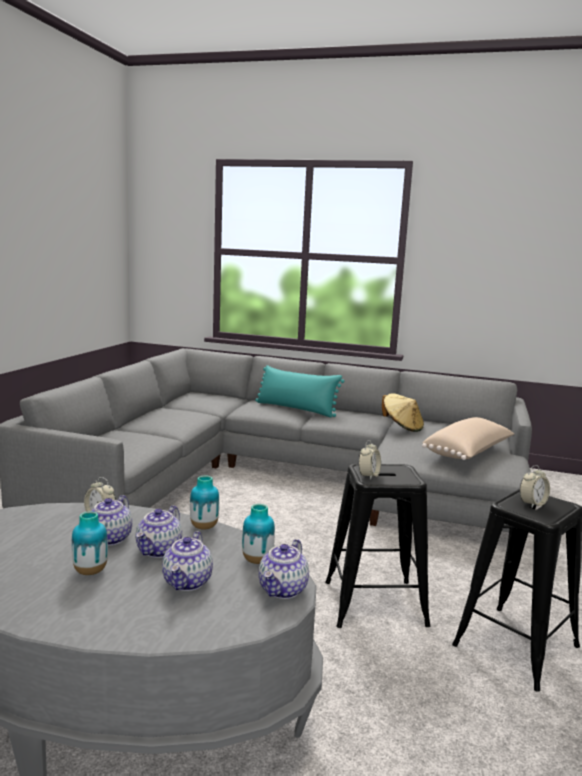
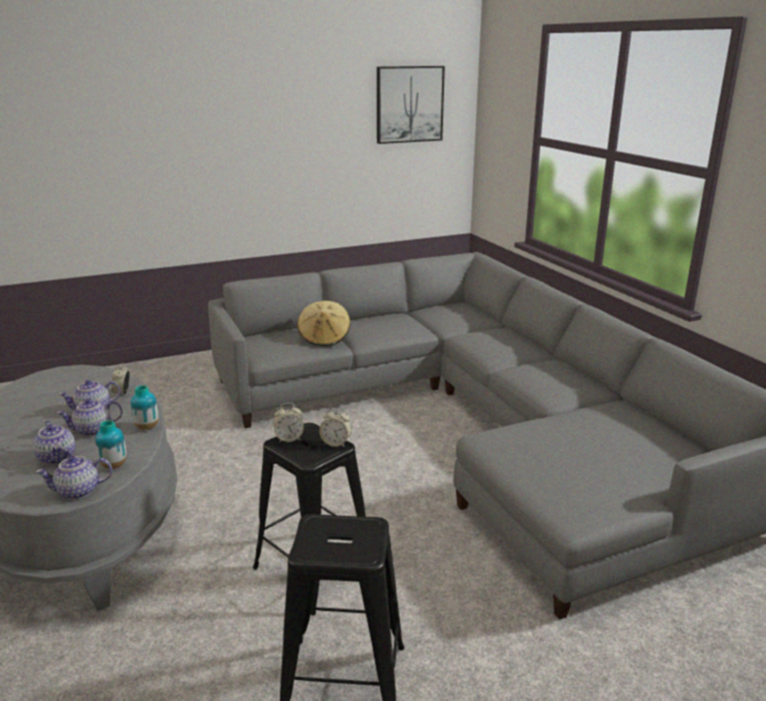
camera: 50 degrees right, 10 degrees up
(89, 220) = (409, 104): none -> picture
(90, 571) = (43, 425): vase -> none
(188, 582) = (57, 457): teapot -> teapot turned 90 degrees counterclockwise
(296, 409) = (520, 350): turquoise pillow -> none
(402, 427) = (584, 410): beige hat -> beige hat (324, 338)
(469, 453) = (584, 472): beige pillow -> none
(532, 504) = (339, 535): alarm clock -> alarm clock (336, 443)

